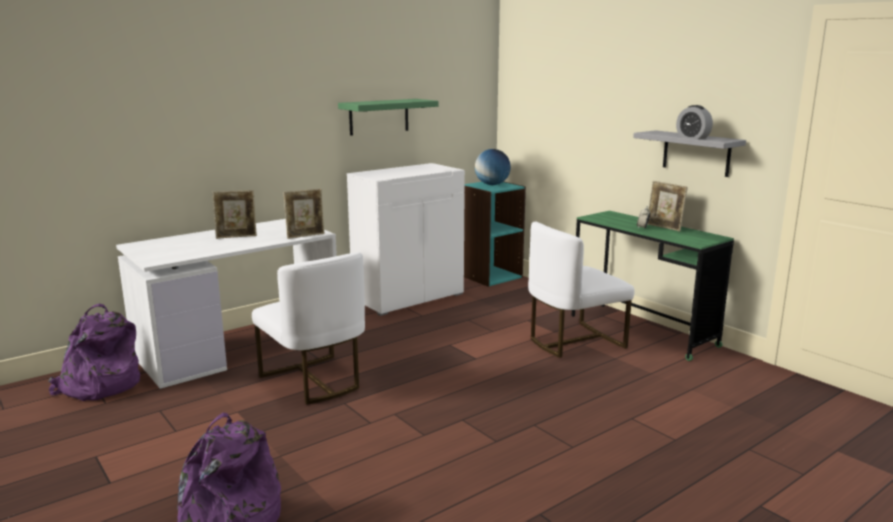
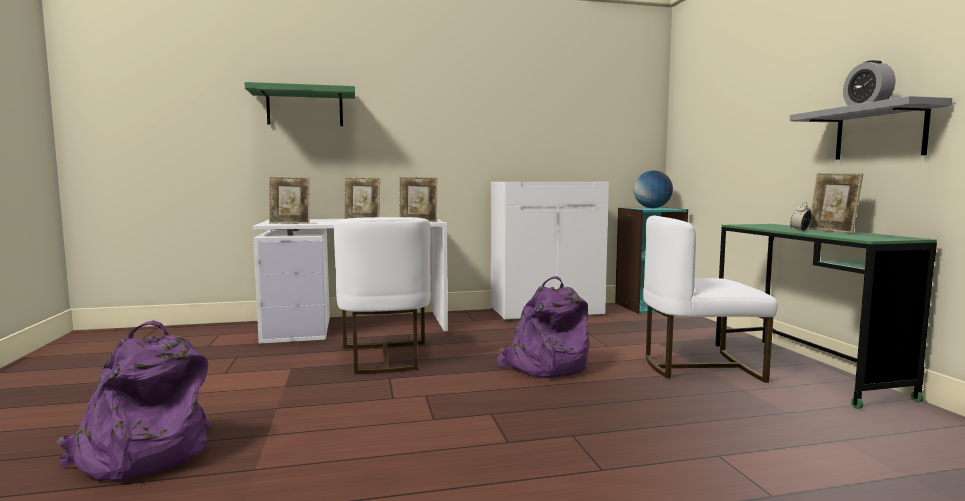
camera: 25 degrees right, 10 degrees down
(99, 386) = (221, 335): purple backpack -> purple backpack (544, 366)
(174, 256) = (290, 223): none -> picture frame
(379, 116) = (528, 131): green shelf -> green shelf (305, 108)

